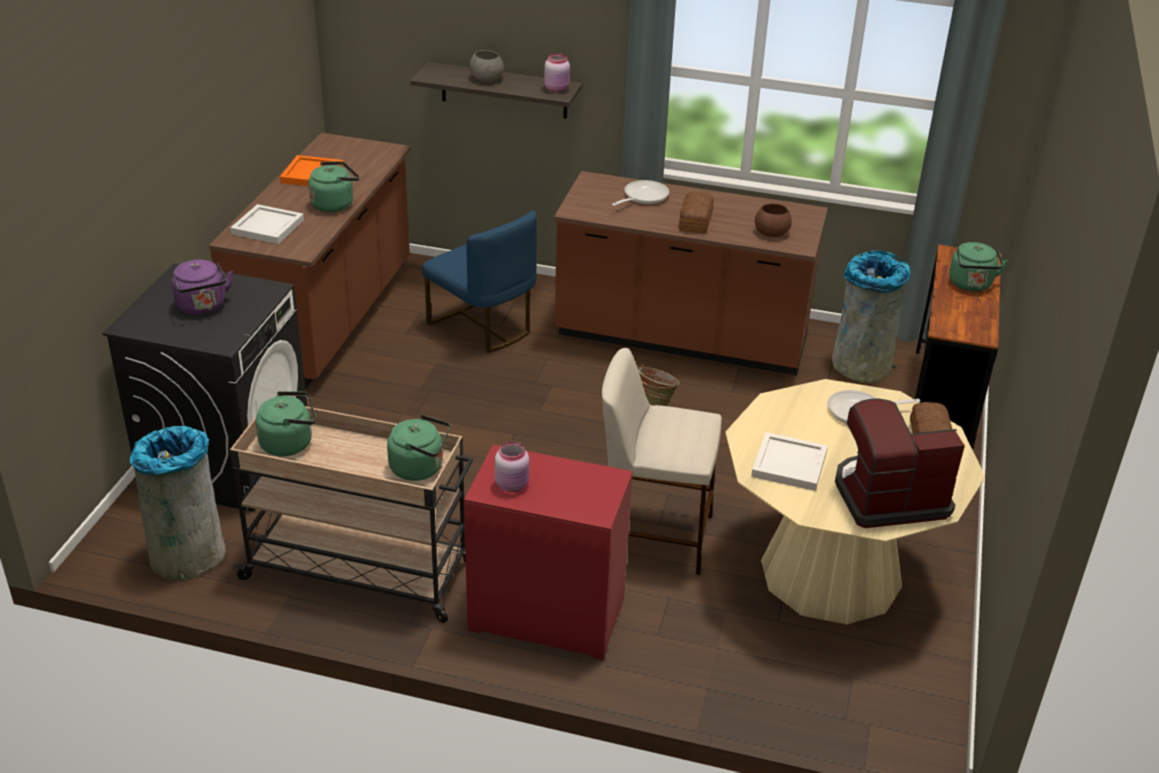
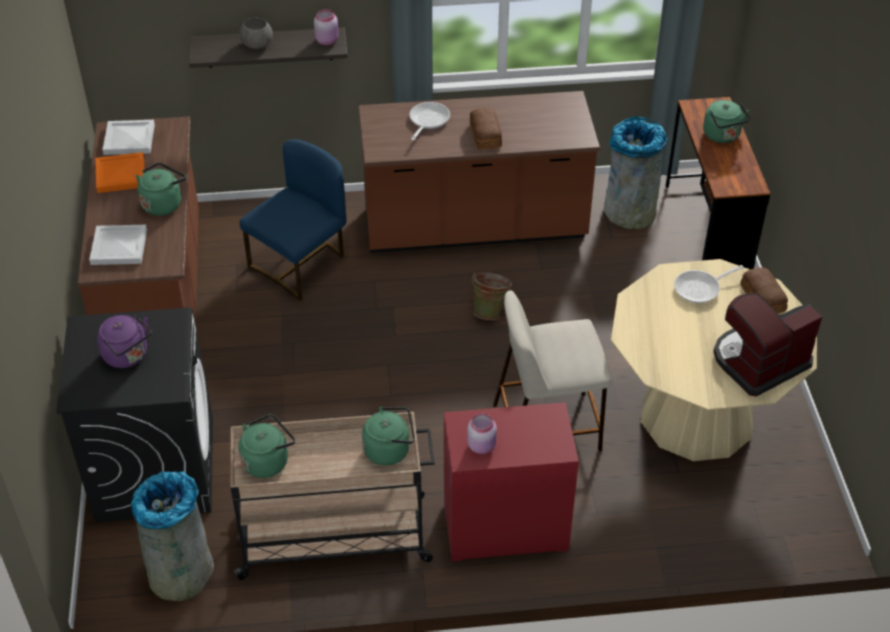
camera: 20 degrees left, 10 degrees up
(483, 327) = (300, 264): blue chair -> blue chair turned 75 degrees counterclockwise
(770, 232) = (552, 131): brown bowl -> none
(790, 465) = (675, 356): white tray -> white tray (130, 140)

